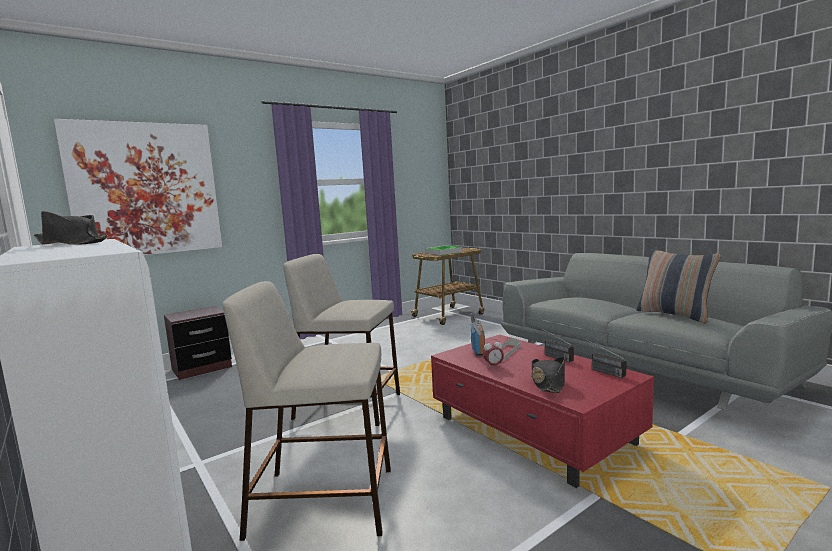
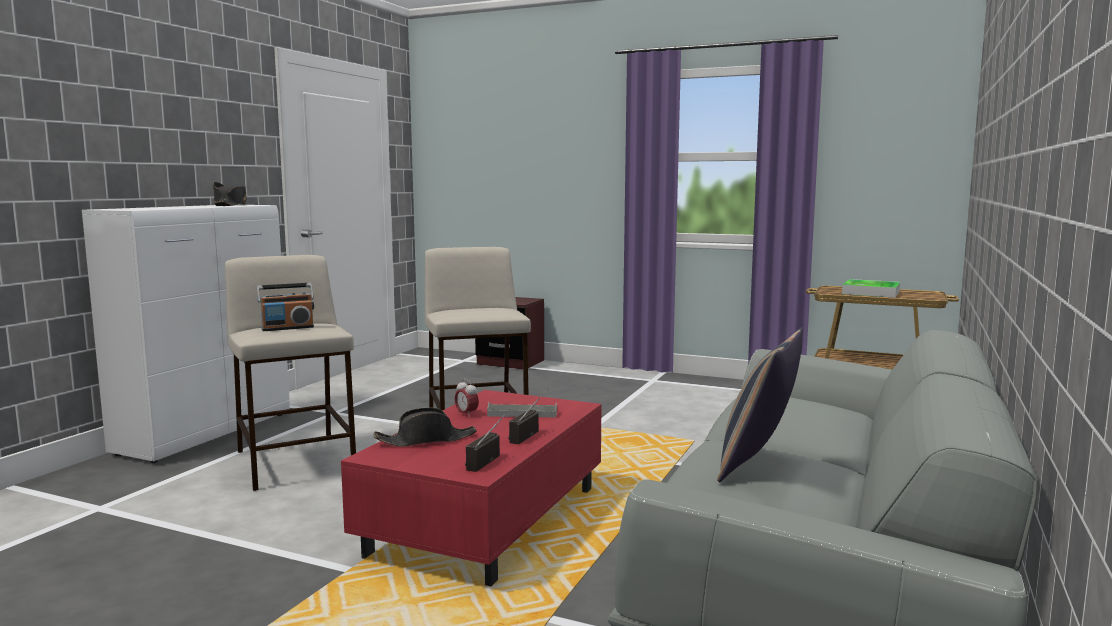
camera: 60 degrees right, 0 degrees up
(146, 189) = (497, 161): picture -> none
(478, 349) = (523, 402): radio -> radio (287, 328)

